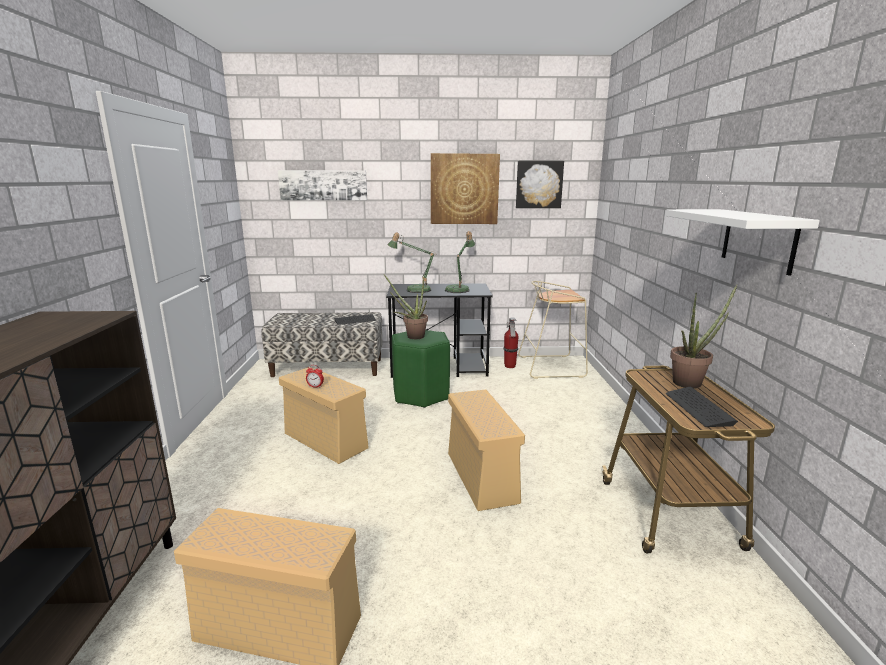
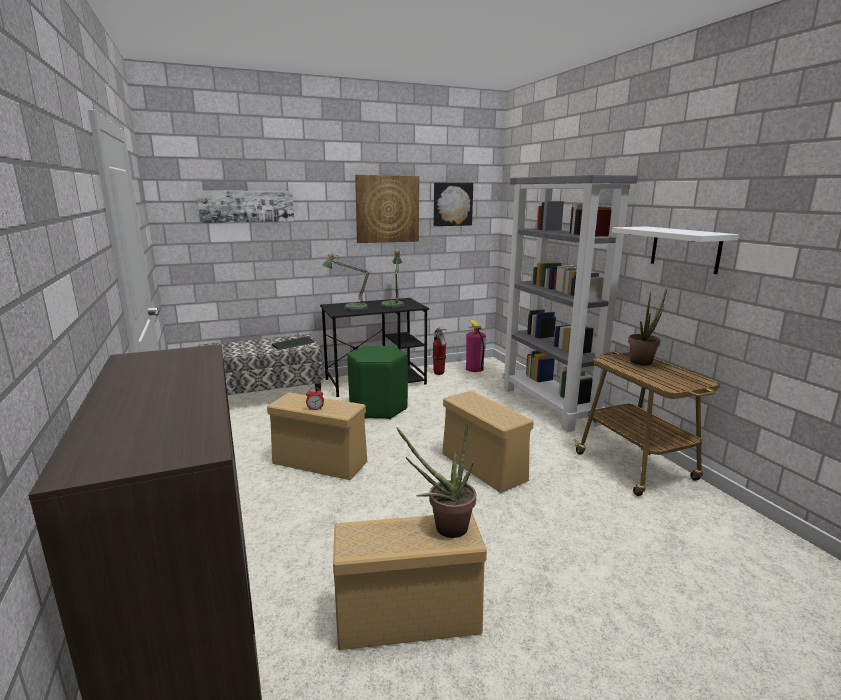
camera: 20 degrees left, 0 degrees up
(411, 336) = (369, 353): potted plant -> potted plant (444, 529)
(552, 366) = (474, 369): beige stool -> fire extinguisher
(609, 420) = (549, 406): none -> grey bookcase
(698, 408) = (665, 378): keyboard -> none

